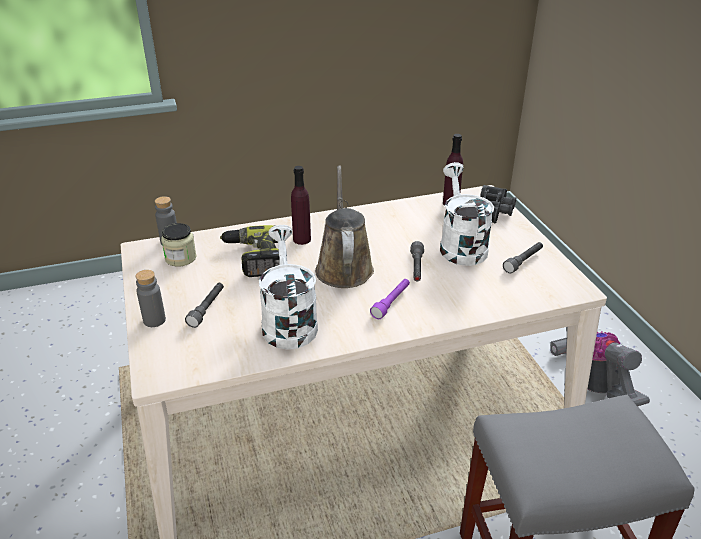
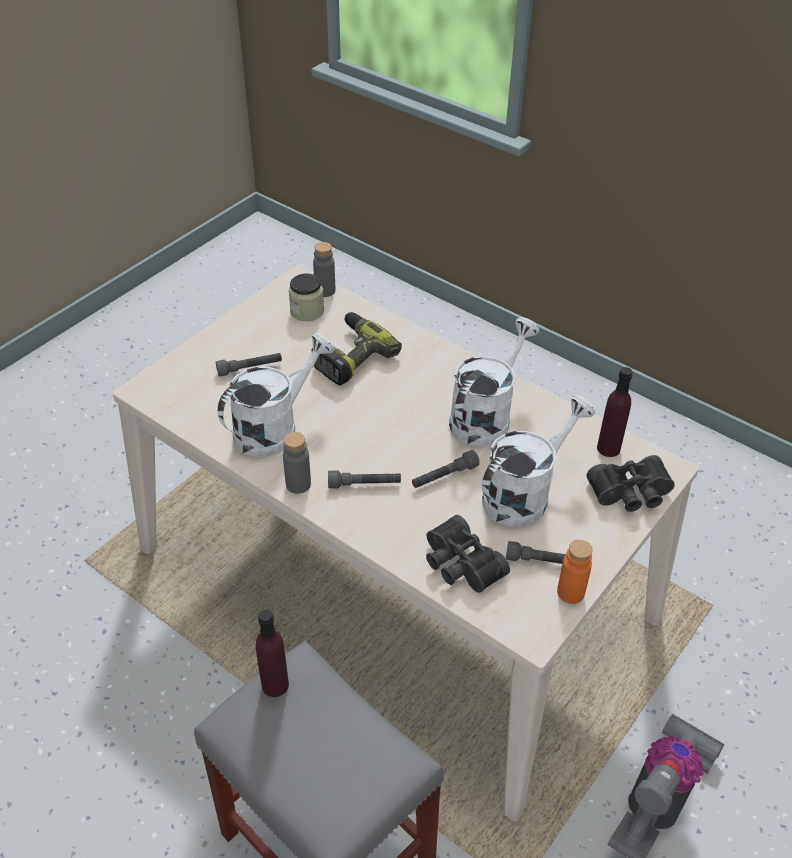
camera: 55 degrees right, 10 degrees up
(154, 320) = (209, 348): grey bottle -> grey bottle (298, 484)
(302, 239) = (412, 369): purple bottle -> purple bottle (275, 685)
(343, 267) = (394, 422): brown watering can -> none
(378, 231) = (485, 416): none -> white watering can
(391, 303) = (364, 484): purple flashlight -> grey flashlight
(500, 293) = (459, 565): none -> black binoculars
(555, 262) = (570, 592): none -> orange bottle

